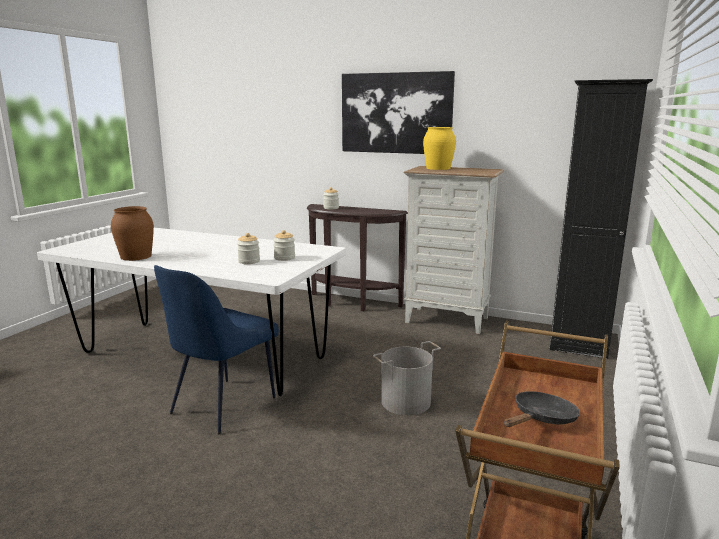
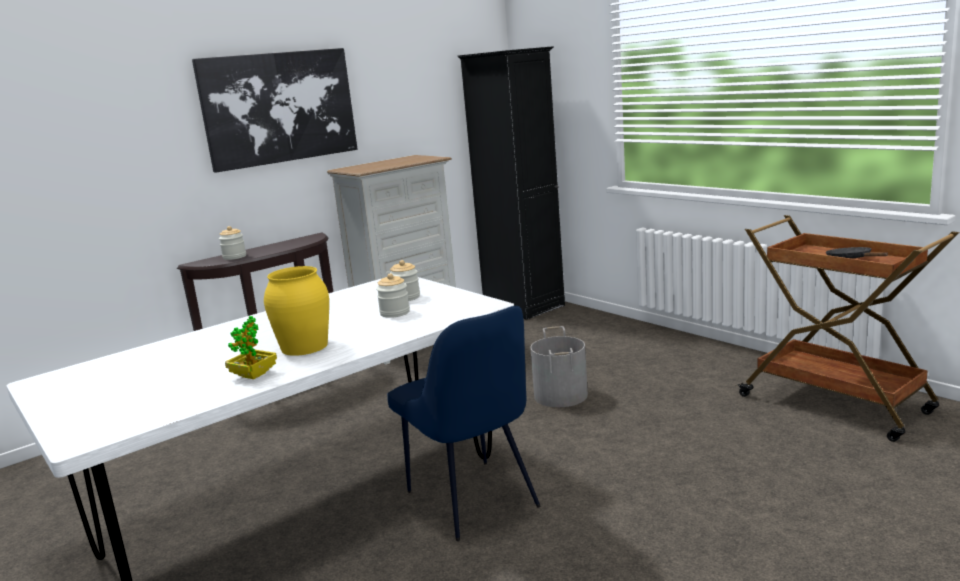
camera: 60 degrees left, 0 degrees up
(136, 256) = (254, 375): brown vase -> potted plant
(438, 168) = (367, 166): yellow vase -> yellow vase (304, 347)

